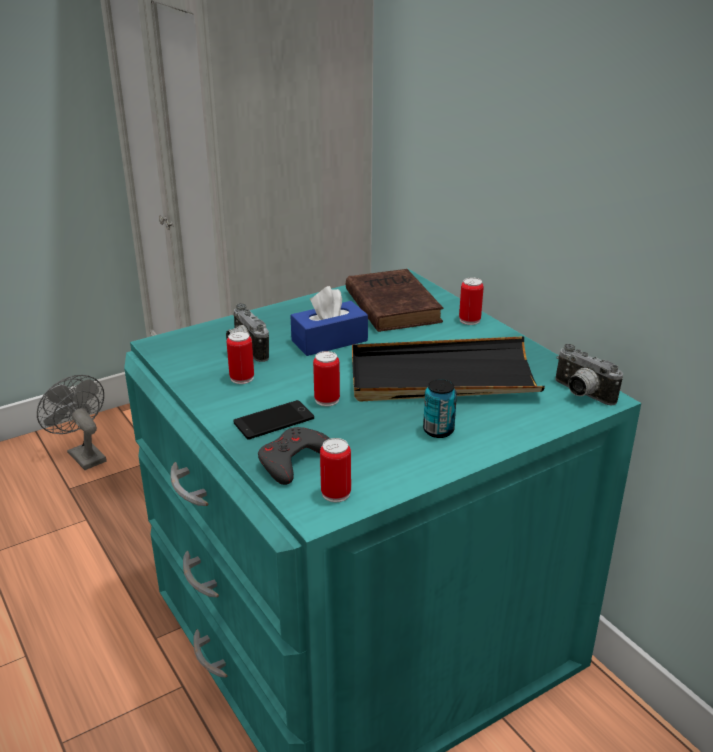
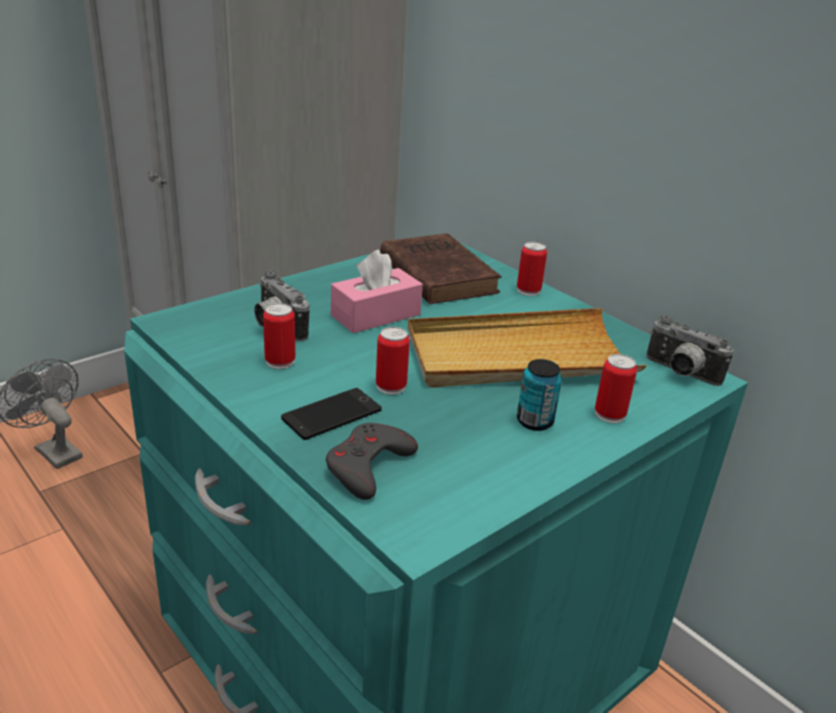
camera: 10 degrees left, 0 degrees up
(329, 341) = (376, 315): blue tissue box -> pink tissue box
(336, 493) = (433, 508): can -> can (609, 414)
(442, 377) = (518, 356): black tray -> beige tray

